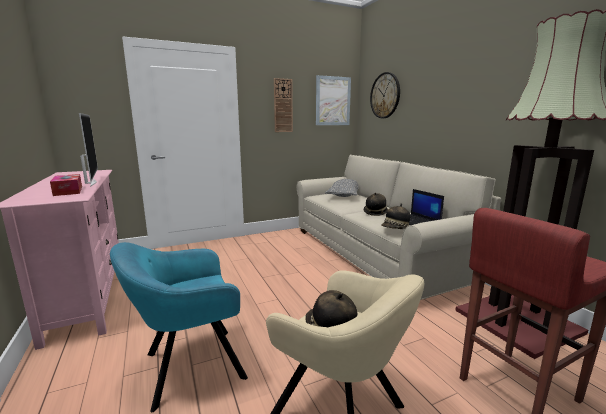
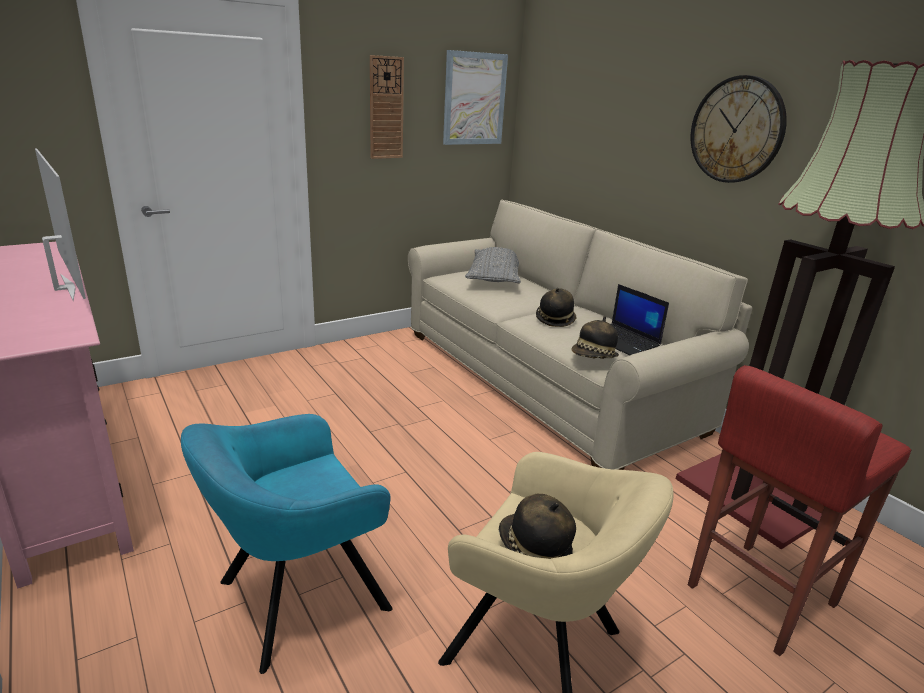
camera: 10 degrees left, 10 degrees up
(68, 191) = (40, 315): tissue box -> none
(385, 95) = (571, 100): wall clock -> wall clock (737, 130)

